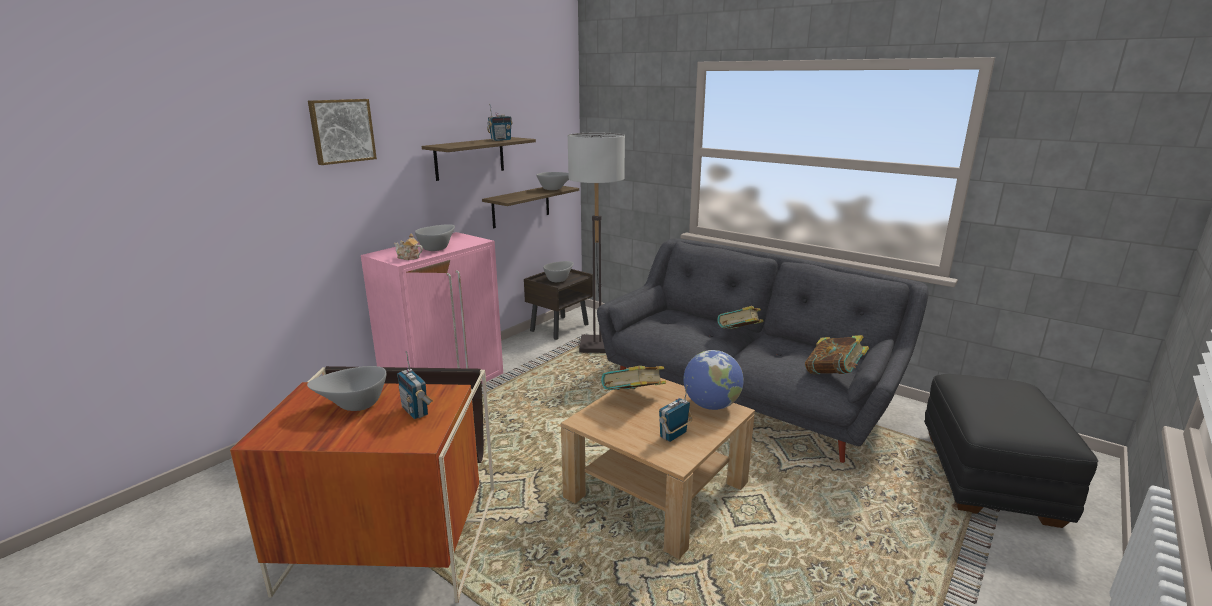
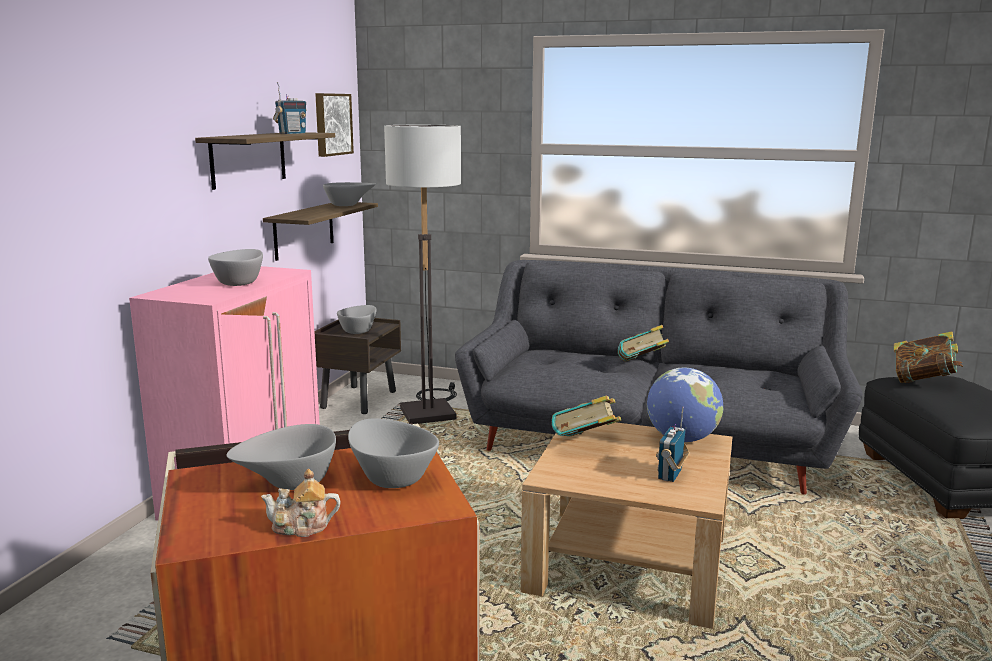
camera: 20 degrees left, 5 degrees down
(341, 131) = (101, 108): picture -> picture (332, 124)
(408, 258) = (213, 295): teapot -> teapot (301, 527)
(416, 411) = (391, 476): radio -> grey bowl
(833, 374) = (780, 391): book -> book (923, 381)

